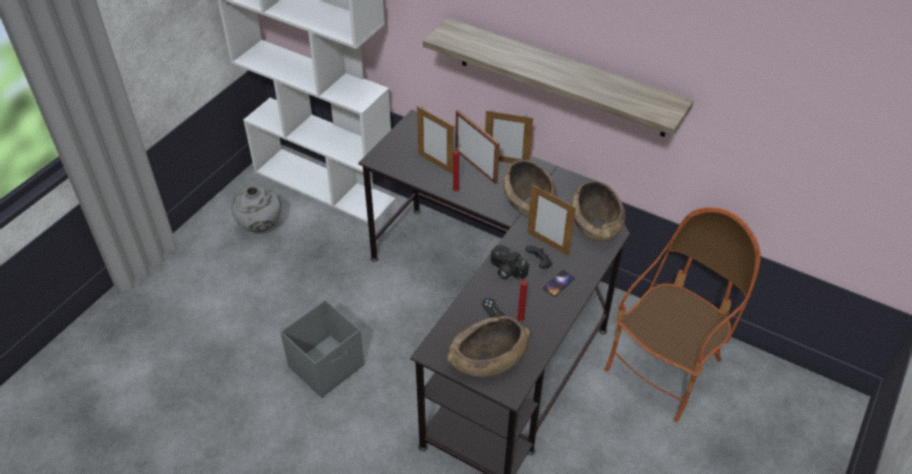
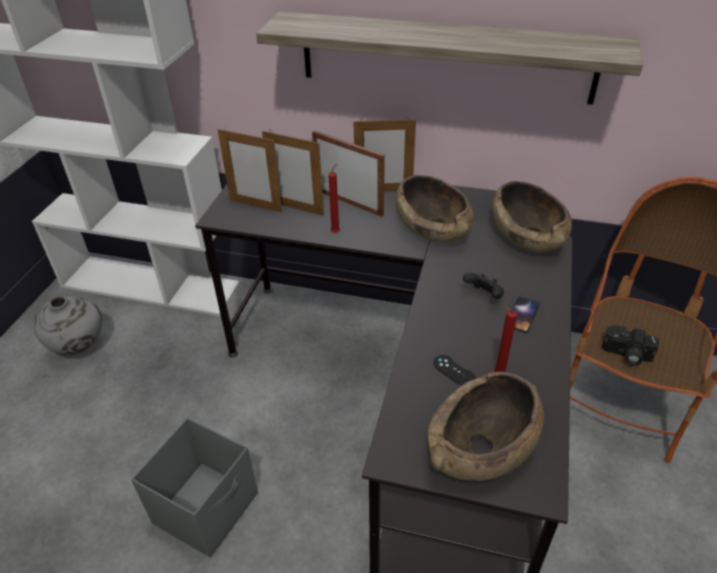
camera: 15 degrees left, 5 degrees down
(506, 271) = (445, 314): camera -> camera (626, 355)
(548, 244) = (481, 269): picture frame -> picture frame (255, 206)

